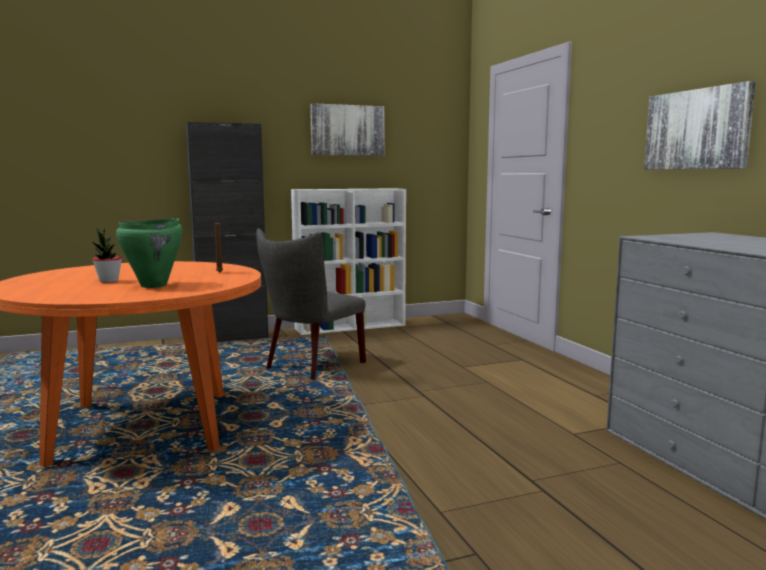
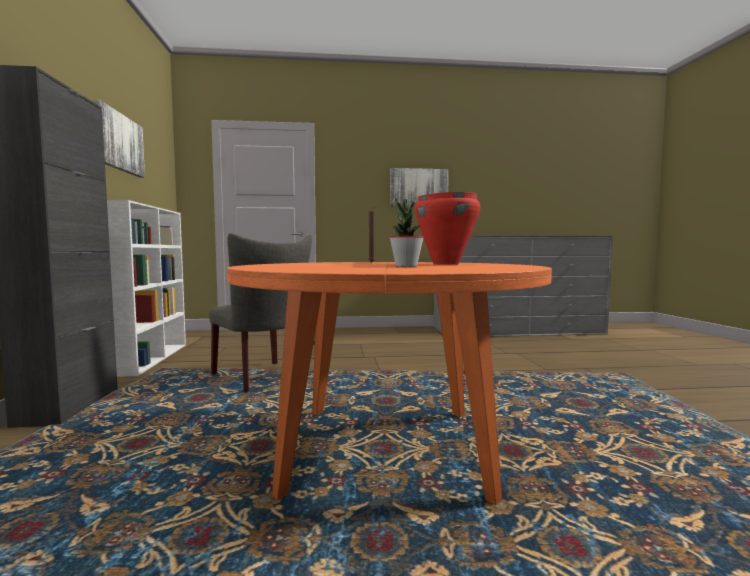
camera: 75 degrees left, 5 degrees down
(154, 285) = (446, 264): green cooking pot -> red cooking pot

